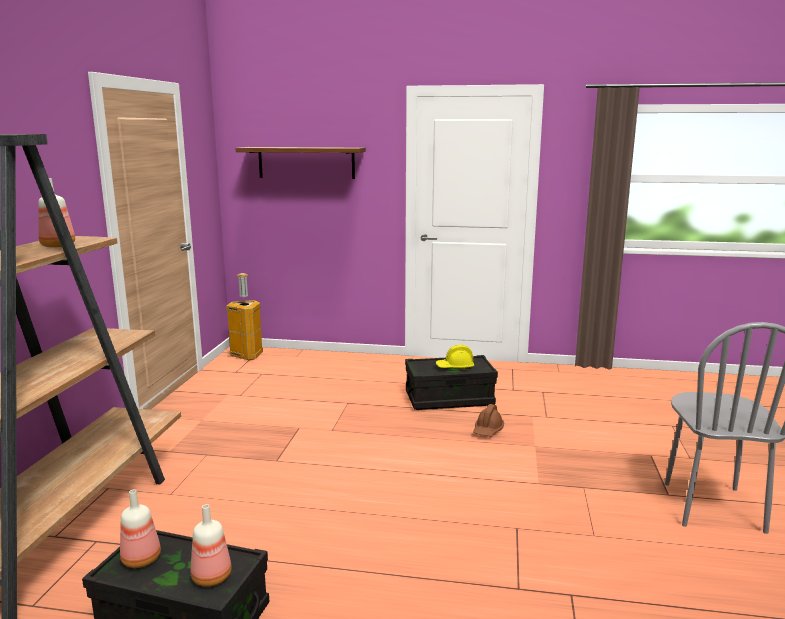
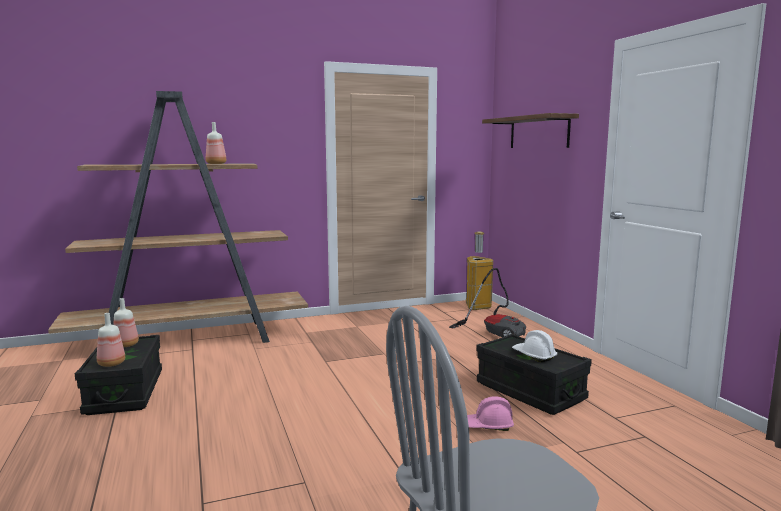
camera: 60 degrees right, 5 degrees down
(321, 371) = (494, 332): none -> vacuum cleaner
(455, 367) = (534, 355): yellow hard hat -> white hard hat
(488, 430) = (488, 426): brown hard hat -> pink hard hat

